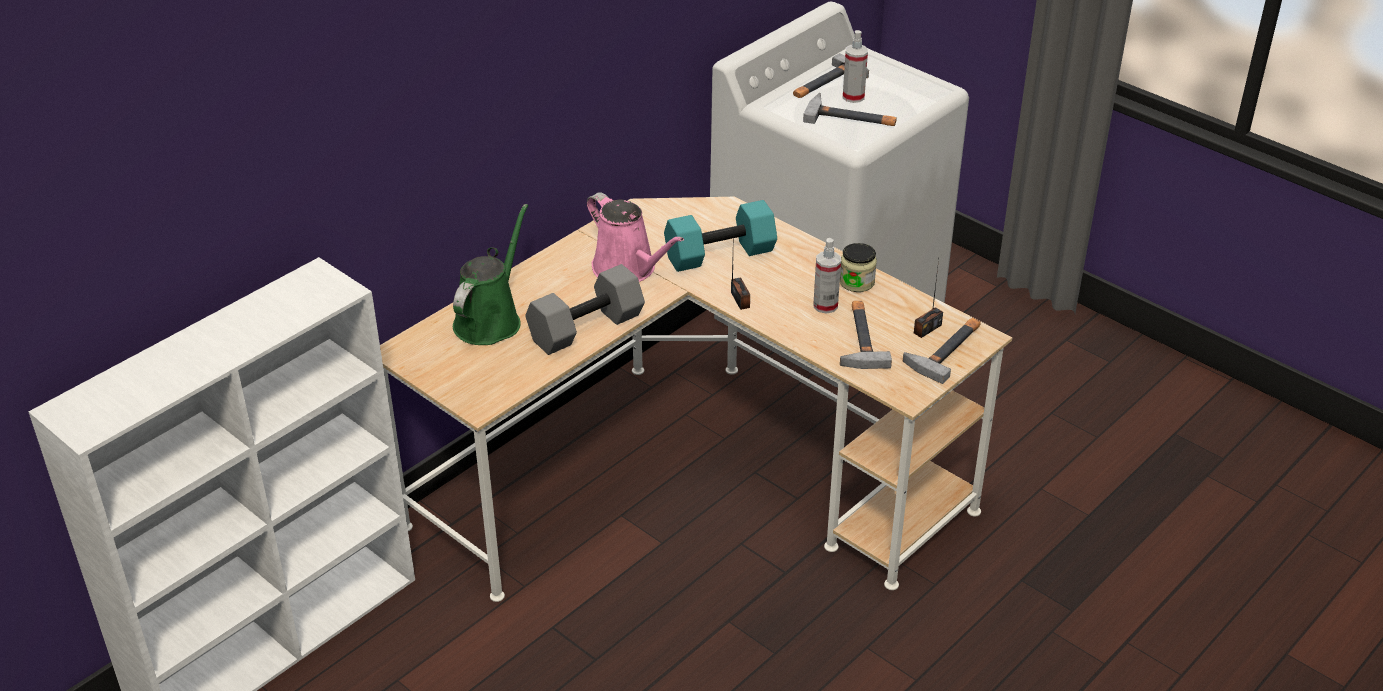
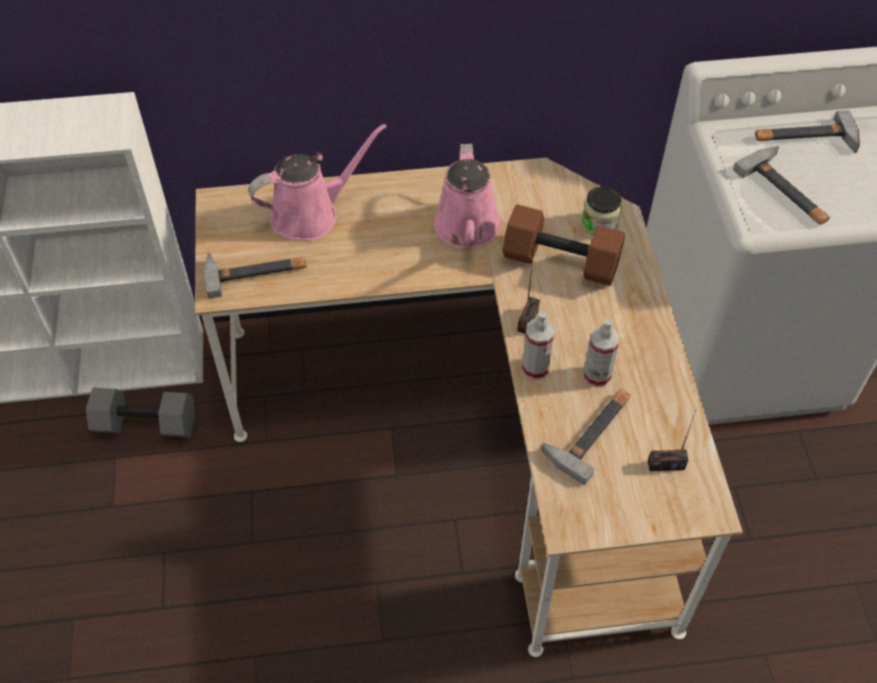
camera: 40 degrees right, 15 degrees up
(490, 320) = (311, 214): green watering can -> pink watering can
(586, 329) = (371, 270): grey dumbbell -> grey dumbbell (144, 425)
(719, 255) = (559, 262): turquoise dumbbell -> brown dumbbell
(853, 97) = (816, 167): spray bottle -> spray bottle (535, 368)
(857, 282) = (653, 368): jar -> jar (599, 225)
(947, 349) = (661, 501): hammer -> hammer (256, 271)

